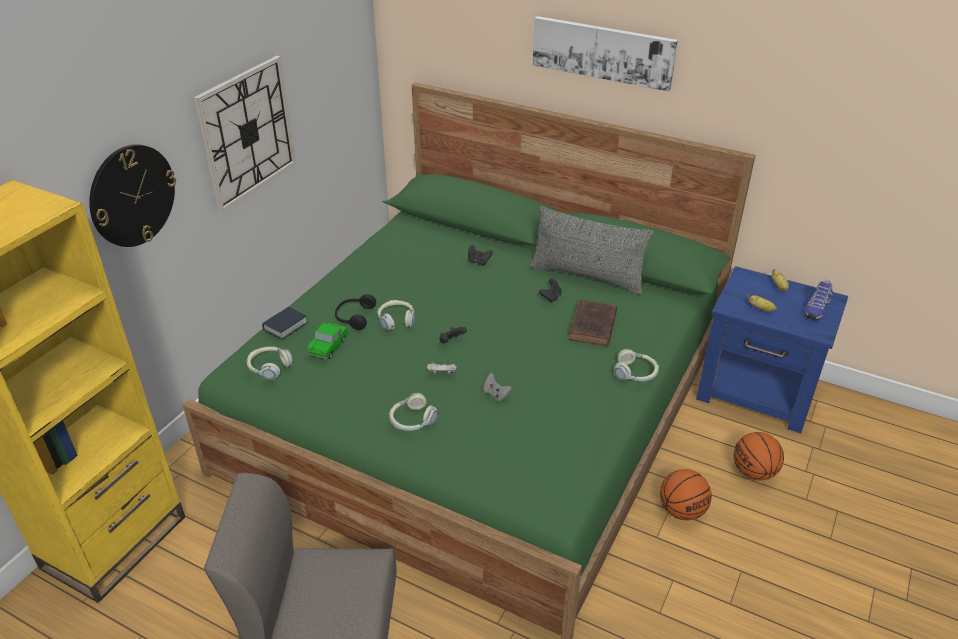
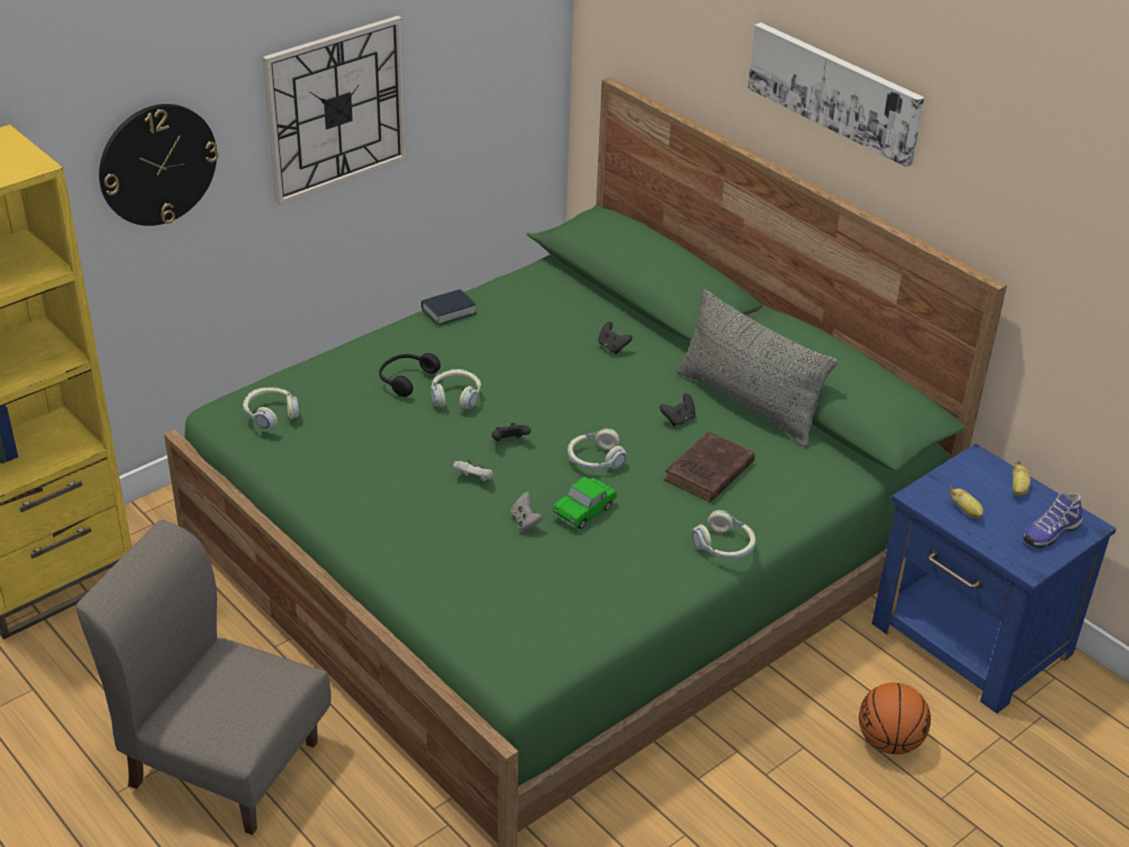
camera: 20 degrees right, 0 degrees up
(285, 326) = (318, 369): book -> book (448, 311)
(328, 347) = (352, 408): toy car -> toy car (584, 511)
(412, 421) = (403, 524): headphones -> headphones (595, 460)
(681, 510) = (753, 757): basketball -> none

